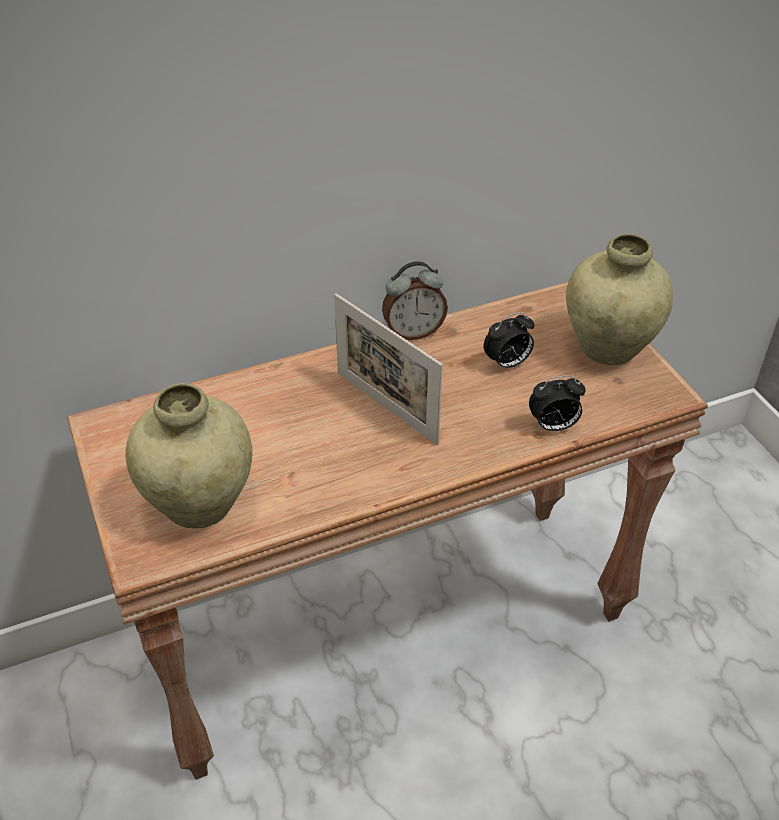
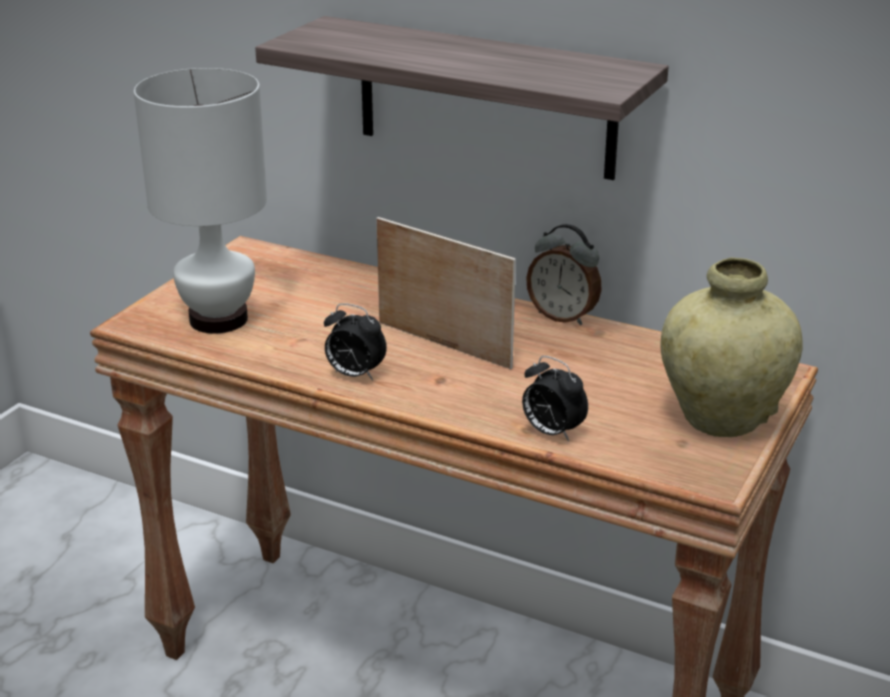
camera: 50 degrees right, 15 degrees down
(200, 505) = (217, 319): beige vase -> white table lamp
(309, 189) = (485, 98): none -> shelf
(386, 407) = (443, 345): picture frame -> picture frame turned 120 degrees clockwise
(507, 364) = (600, 376): alarm clock -> alarm clock (354, 375)

